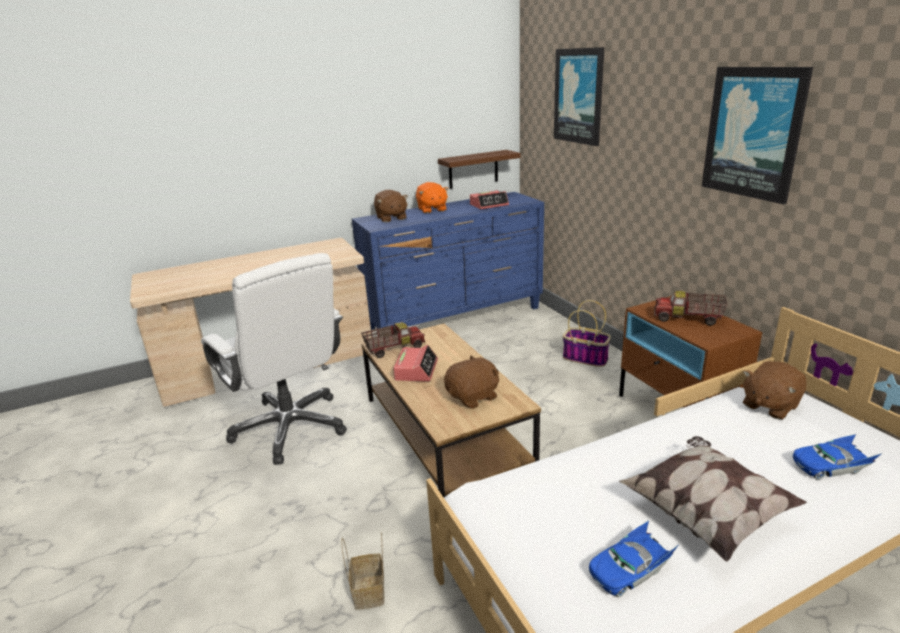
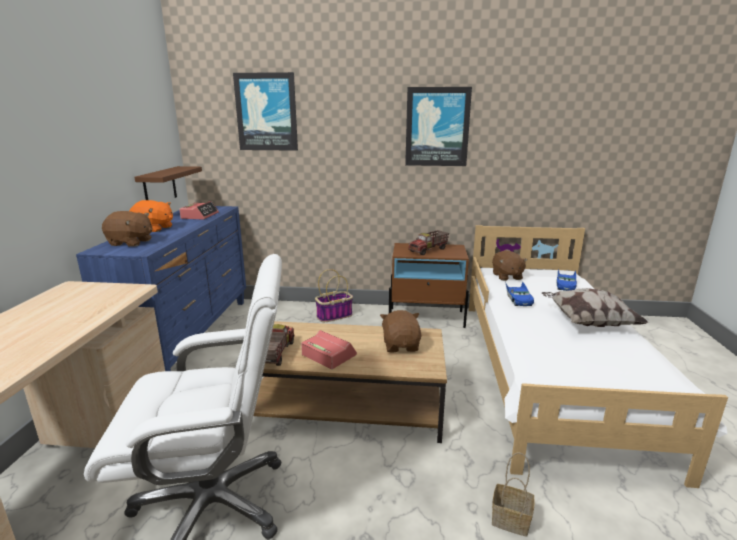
camera: 60 degrees left, 5 degrees down
(630, 570) = (627, 356): blue toy car -> blue toy car (518, 300)

